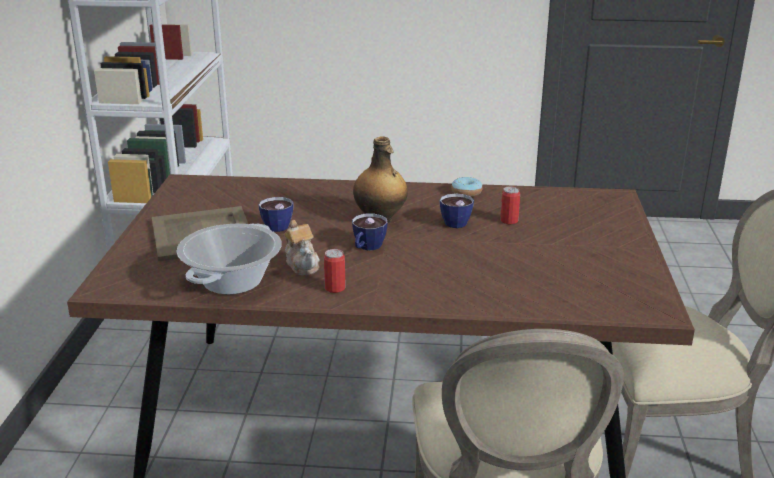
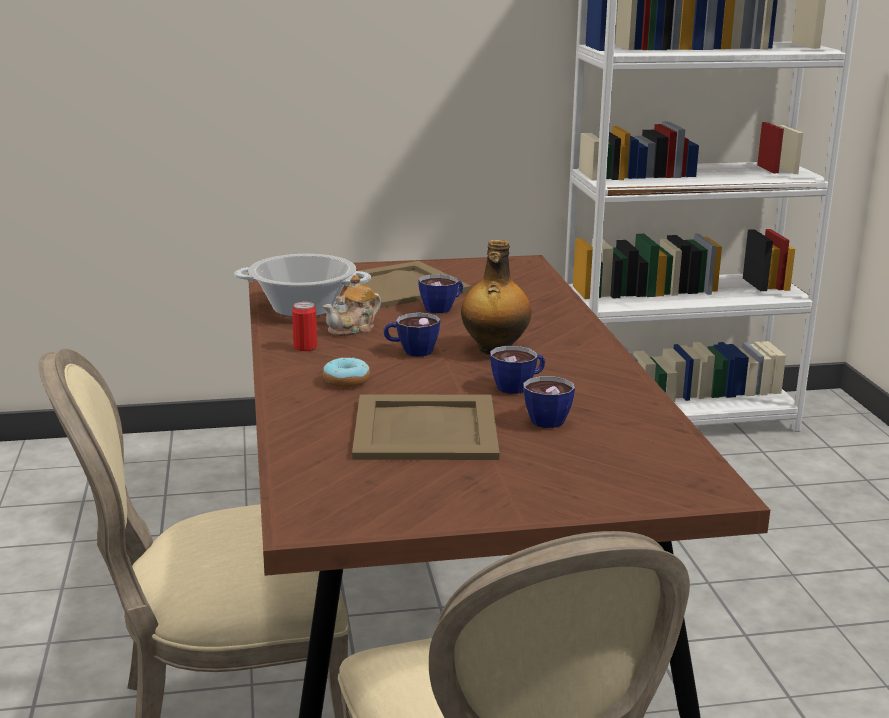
camera: 75 degrees right, 5 degrees down
(466, 192) = (623, 387): donut -> donut (346, 381)
(509, 221) = (546, 418): can -> cup
(516, 258) = (427, 428): none -> beige tray

